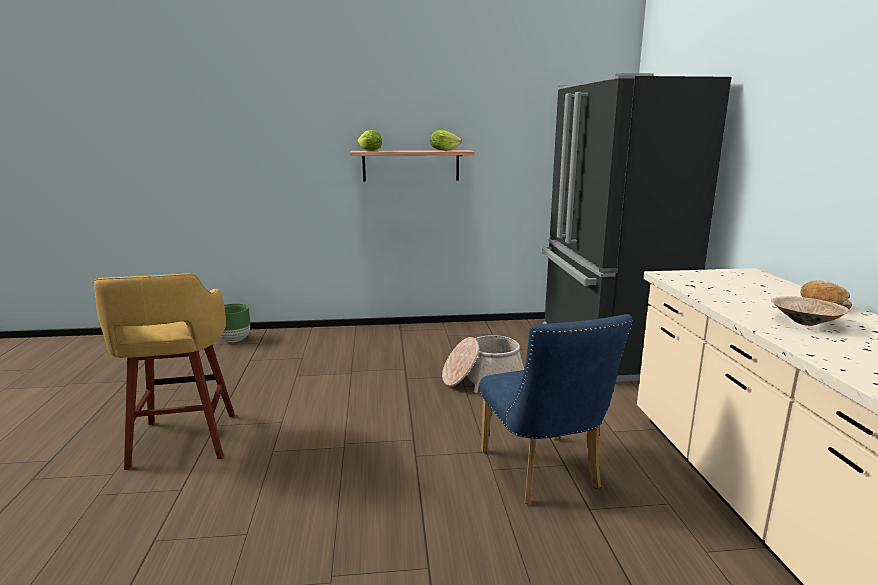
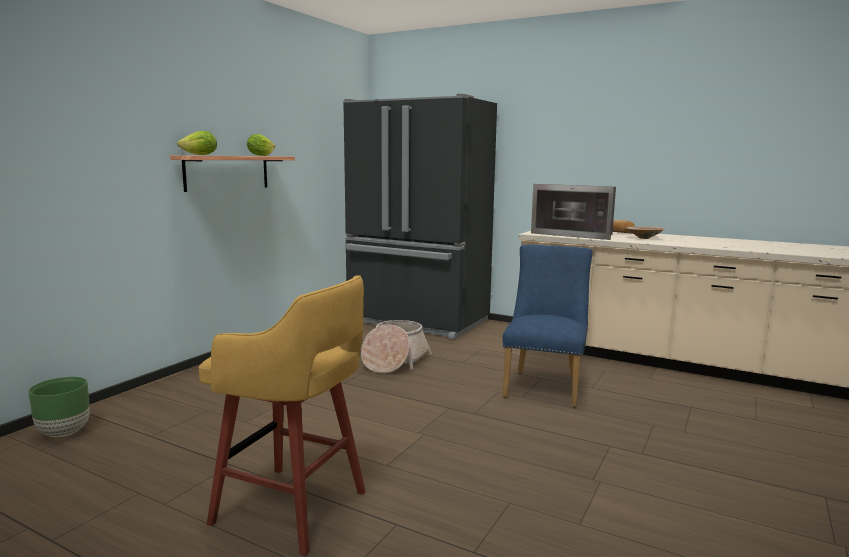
camera: 55 degrees left, 5 degrees down
(543, 474) = (544, 386): blue chair -> blue chair turned 90 degrees counterclockwise
(722, 289) = (576, 234): none -> microwave

